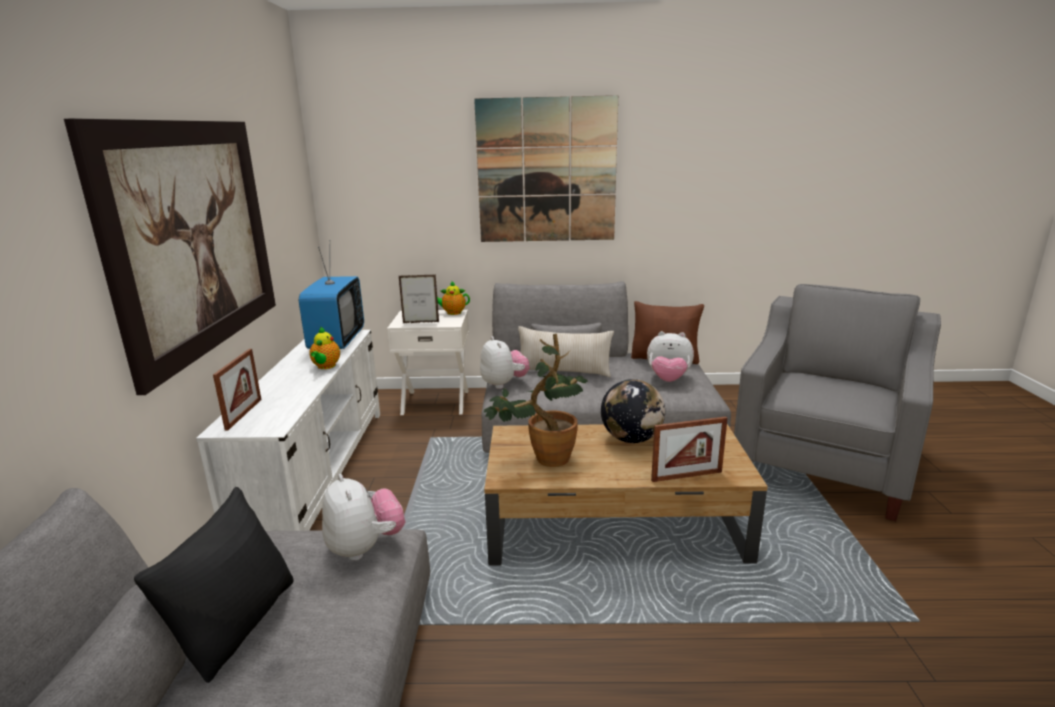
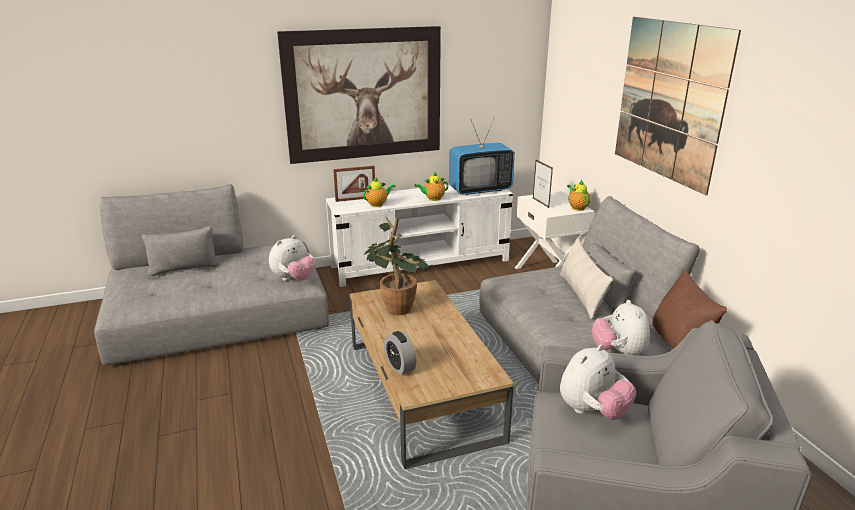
camera: 70 degrees right, 5 degrees up
(237, 624) = (235, 268): black pillow -> none
(292, 401) = (378, 204): none -> teapot
(504, 384) = (528, 274): plush toy -> plush toy (592, 411)
(631, 439) = (447, 336): globe -> none
(686, 476) = (400, 366): picture frame -> alarm clock

